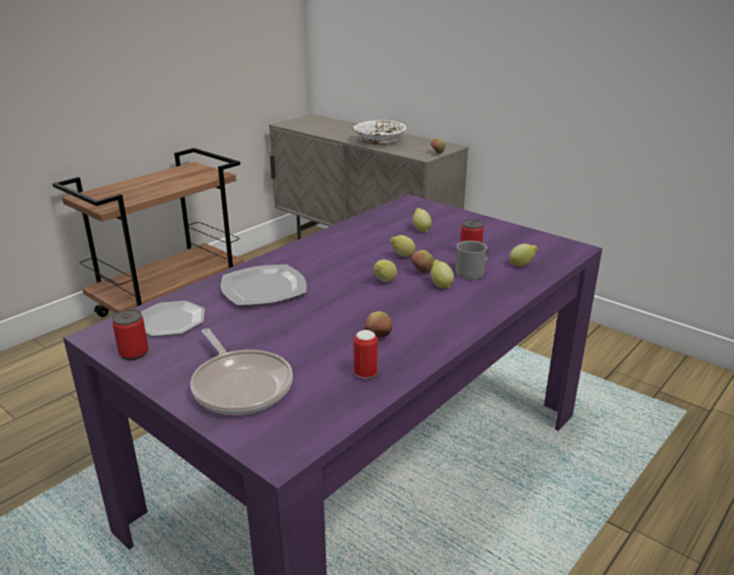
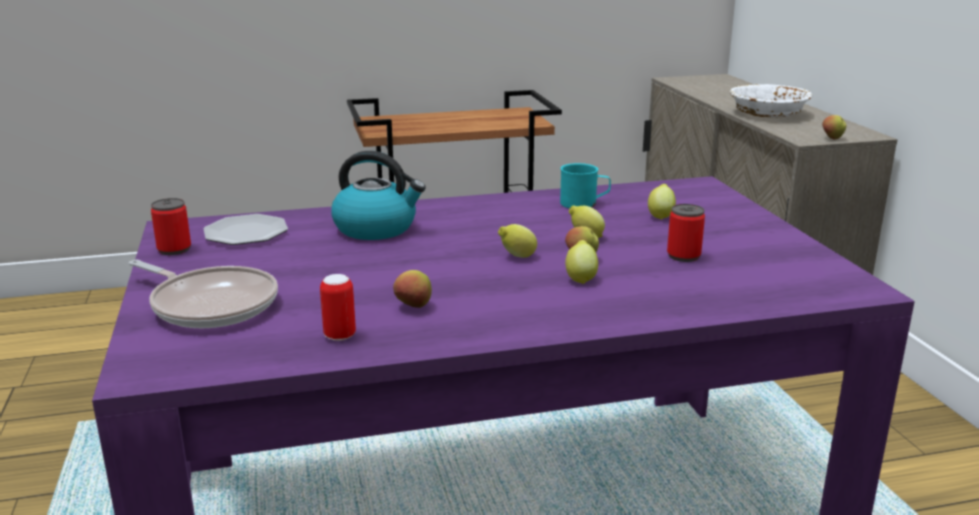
camera: 35 degrees right, 5 degrees down
(240, 385) = (210, 304): frying pan -> frying pan turned 60 degrees counterclockwise
(263, 288) = (376, 228): plate -> kettle
(366, 232) = (584, 203): none -> turquoise mug
(473, 272) = (650, 276): grey mug -> none
(522, 265) = (736, 287): lemon -> none

